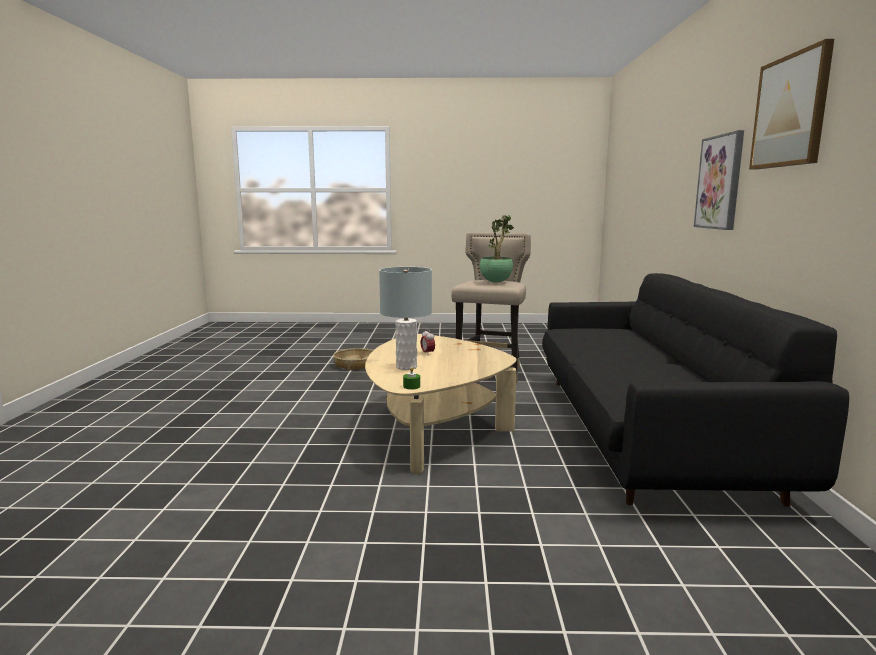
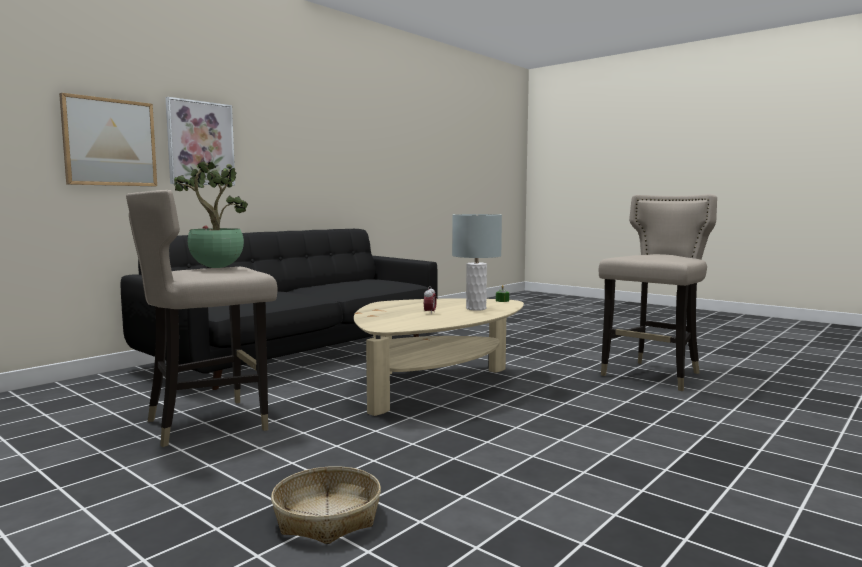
camera: 140 degrees left, 5 degrees down
(222, 523) = (653, 376): none -> beige stool
(791, 111) = (281, 108): picture -> picture (109, 142)

